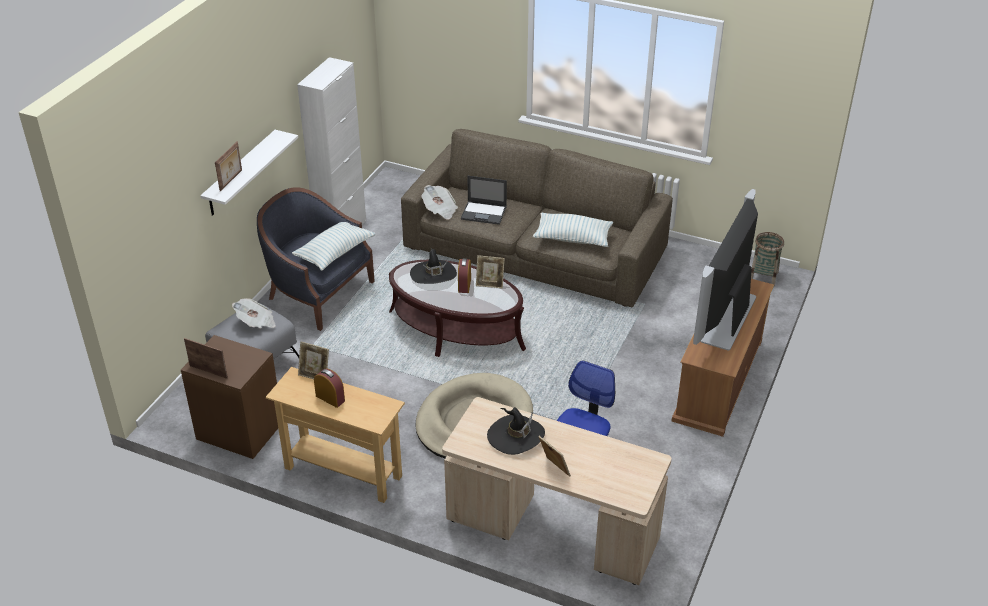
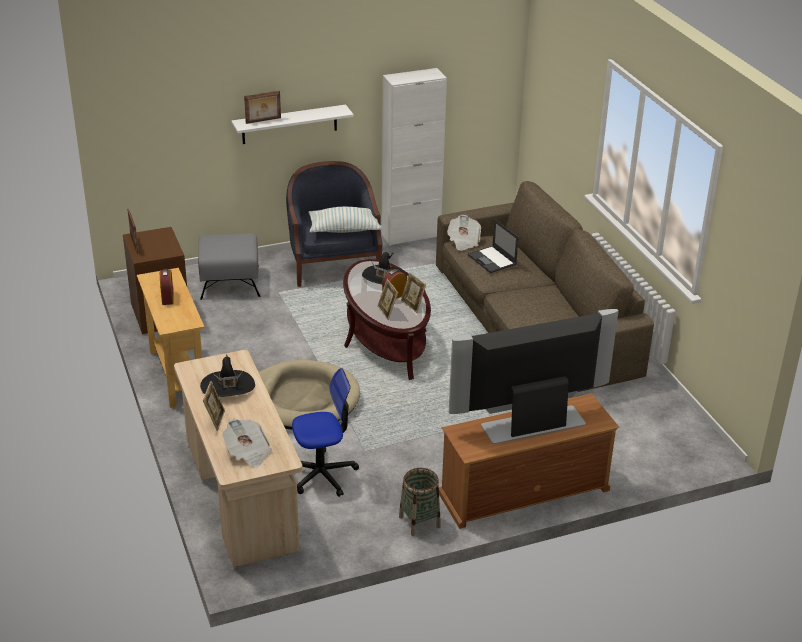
camera: 45 degrees right, 5 degrees down
(256, 322) = (232, 245): newspaper -> newspaper (248, 453)
(315, 375) = (182, 280): picture frame -> picture frame (387, 312)
(573, 238) = (530, 312): pillow -> none
(763, 276) = (698, 449): basket -> basket (419, 522)

